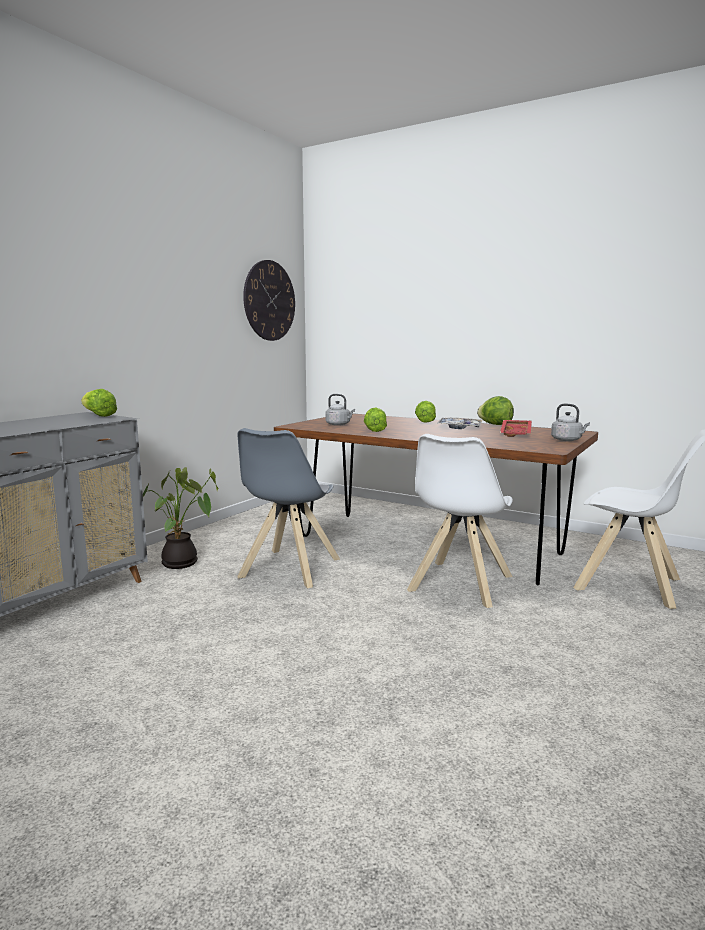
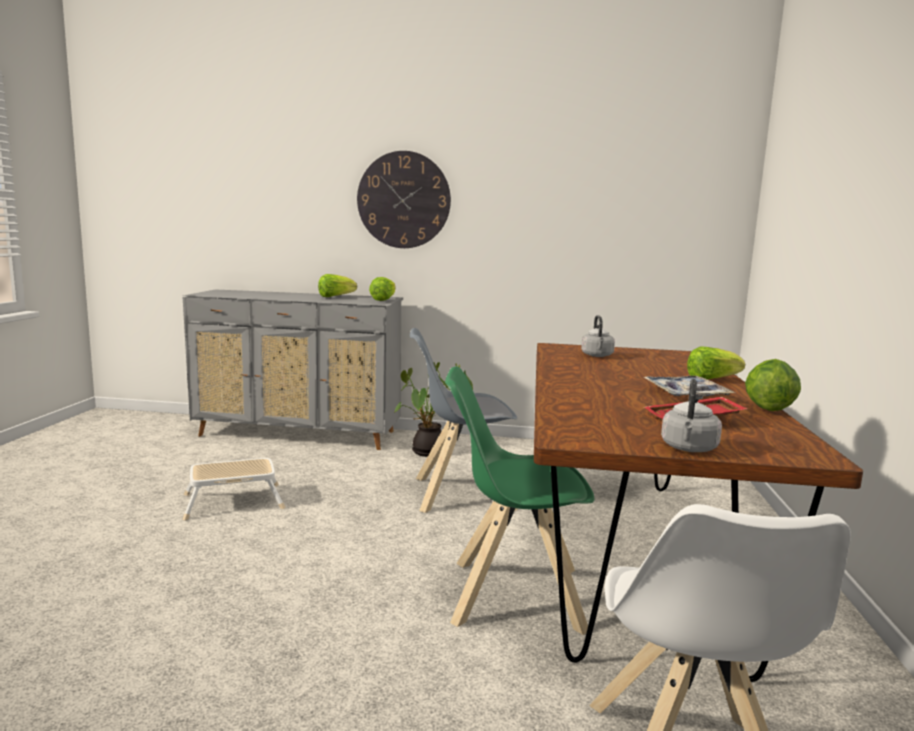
camera: 65 degrees right, 0 degrees up
(186, 673) = (233, 501): none -> beige step ladder
(269, 301) = (677, 195): wall clock -> wall clock (403, 200)
(374, 430) = (581, 367): lettuce -> lettuce (335, 297)
(459, 585) = (511, 595): white chair -> green chair

